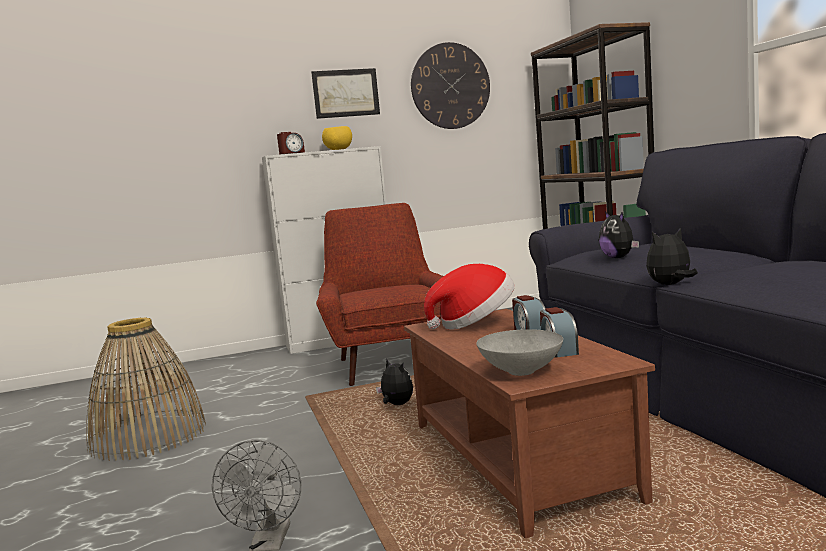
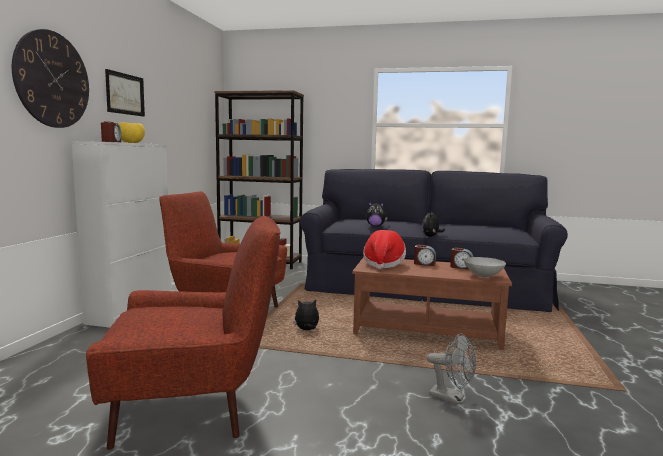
camera: 60 degrees left, 0 degrees up
(148, 436) = (193, 408): basket -> red armchair
(450, 86) = (178, 103): wall clock -> wall clock (52, 79)

